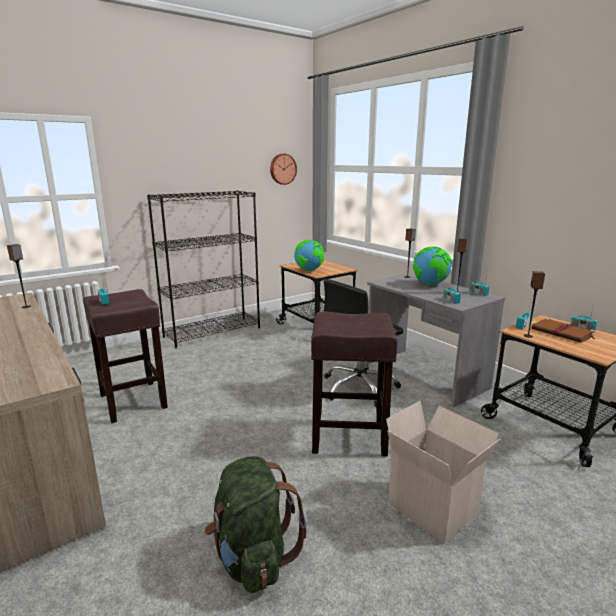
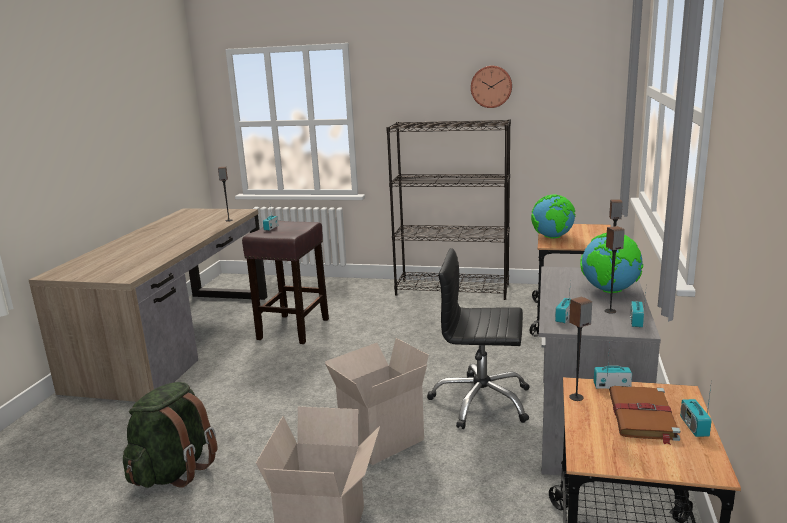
camera: 50 degrees right, 0 degrees up
(282, 169) = (586, 90): wall clock -> wall clock (491, 86)
(350, 436) = (381, 438): brown stool -> cardboard box

